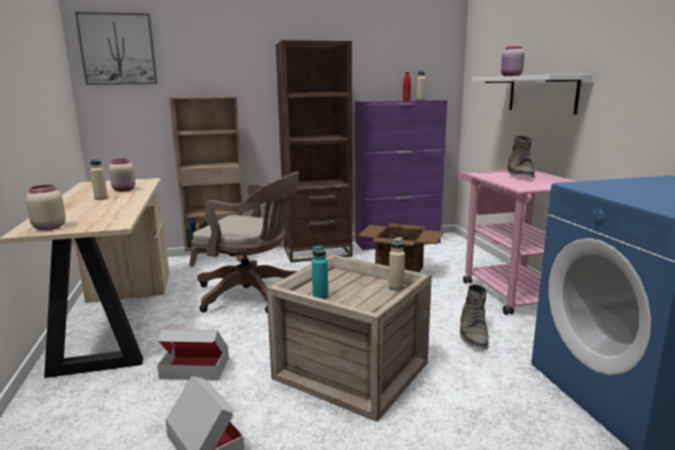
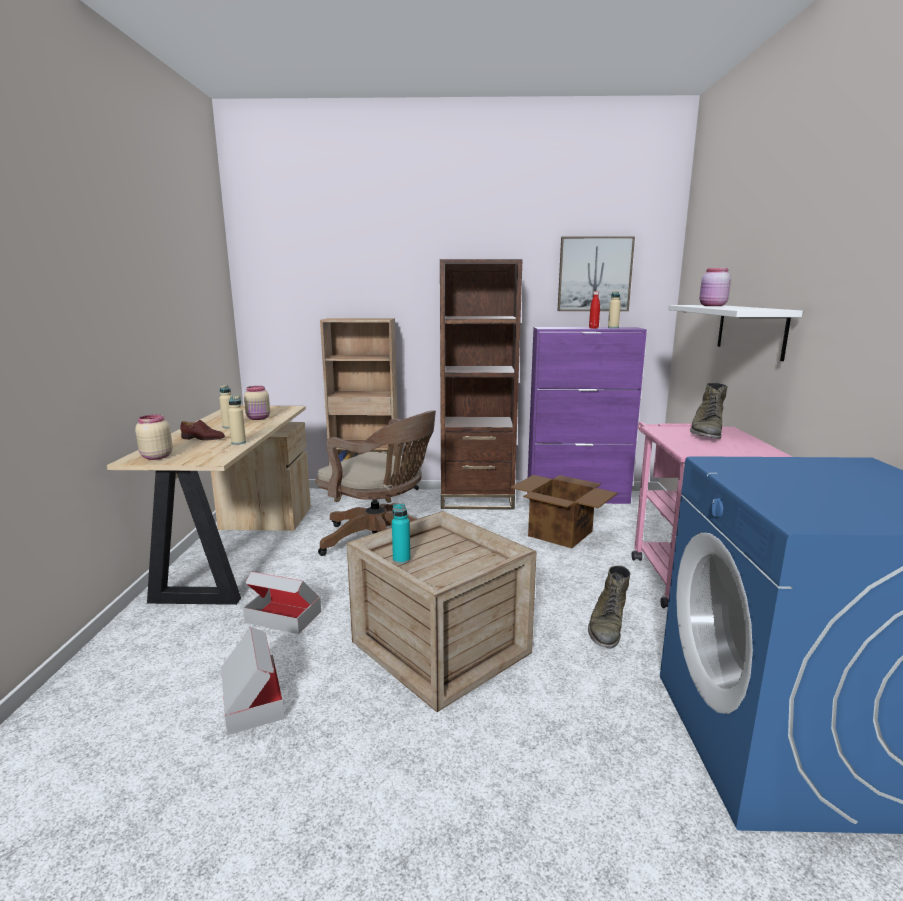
camera: 15 degrees right, 0 degrees up
(83, 209) = (203, 438): none -> brown shoe
(118, 49) = (277, 268): picture -> picture (594, 274)
(396, 287) = (491, 560): beige bottle -> beige bottle (238, 442)

